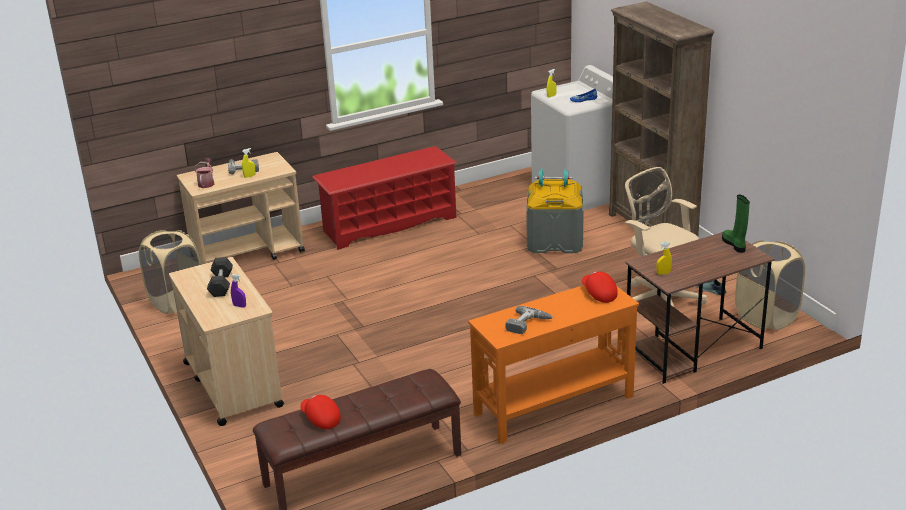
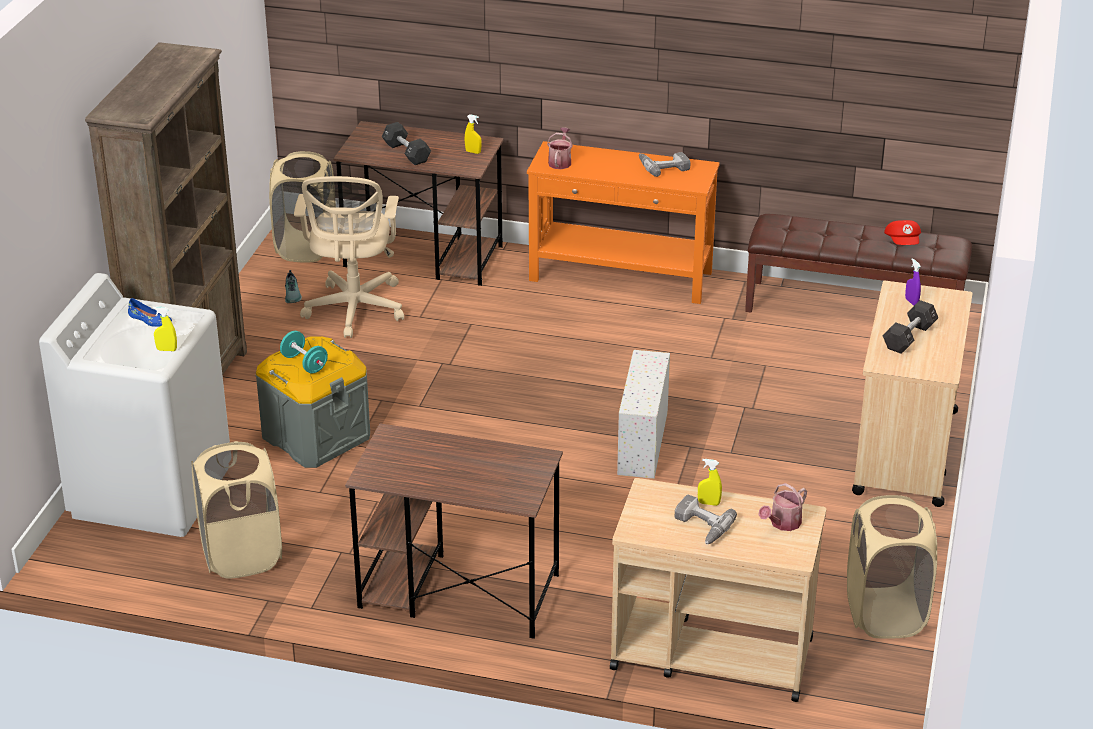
camera: 140 degrees left, 5 degrees up
(389, 224) = (457, 591): red shoe rack -> brown desk
(390, 315) = (642, 444): none -> white storage box
(498, 195) = (242, 555): none -> beige laundry basket
(598, 294) = (560, 161): red cap -> watering can
(698, 253) = (406, 153): none -> black dumbbell
(734, 244) = (362, 144): green boot -> none

